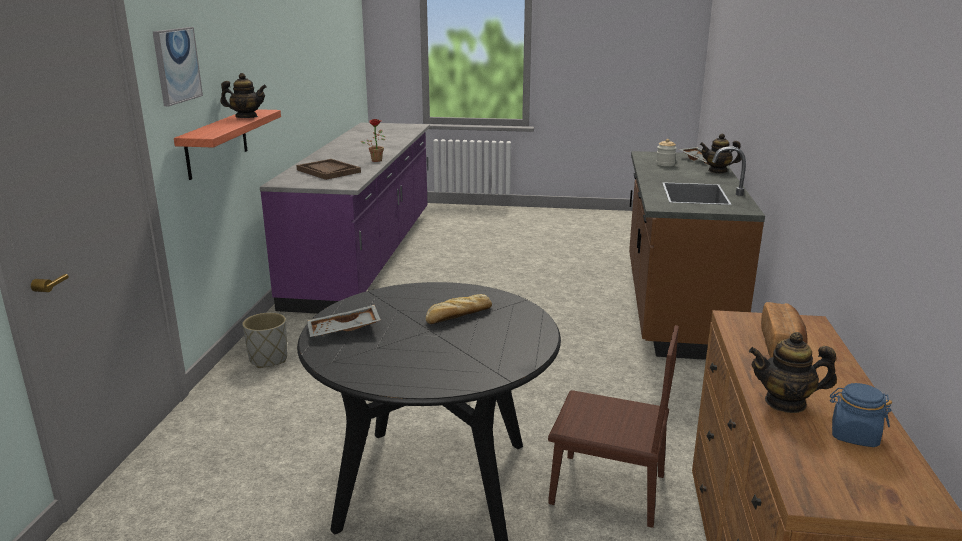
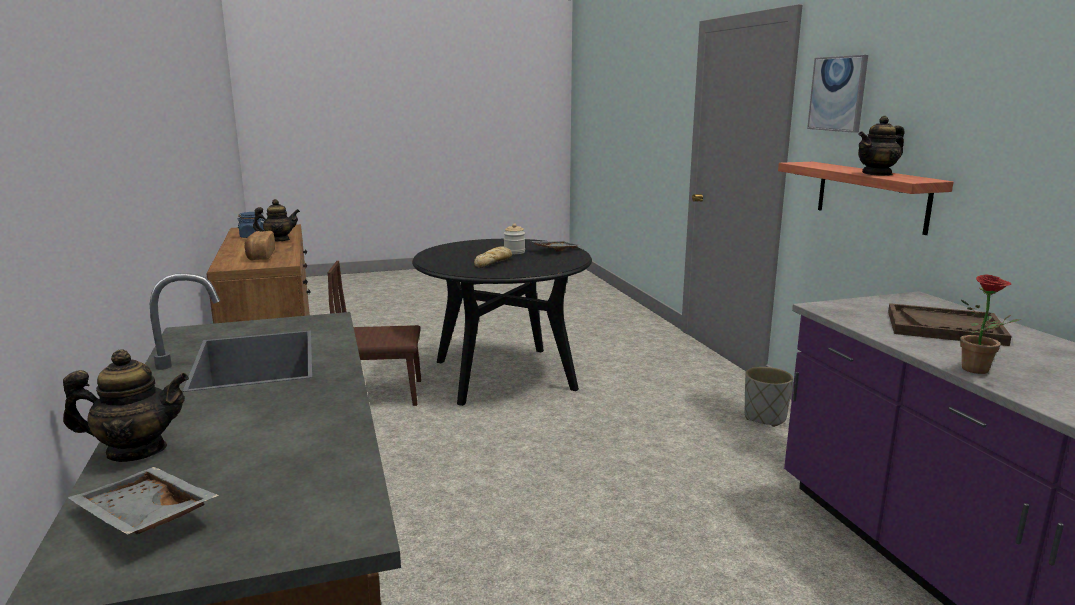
camera: 155 degrees right, 5 degrees down
(665, 164) = (284, 460): jar -> jar (514, 252)

